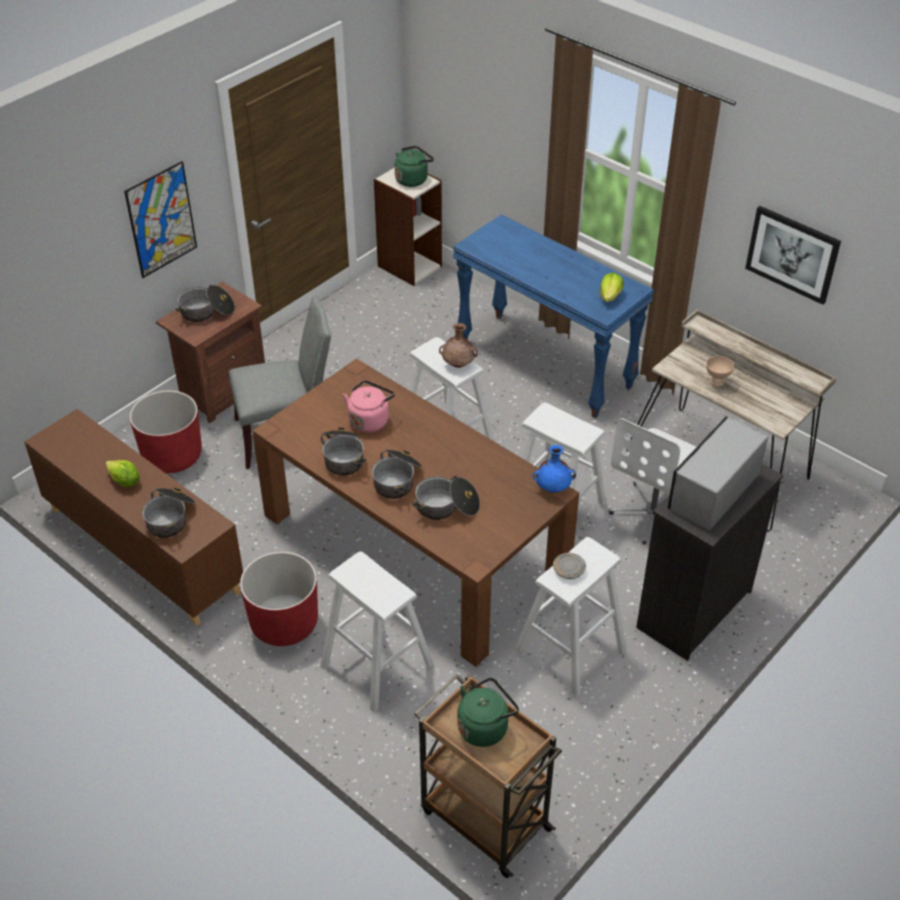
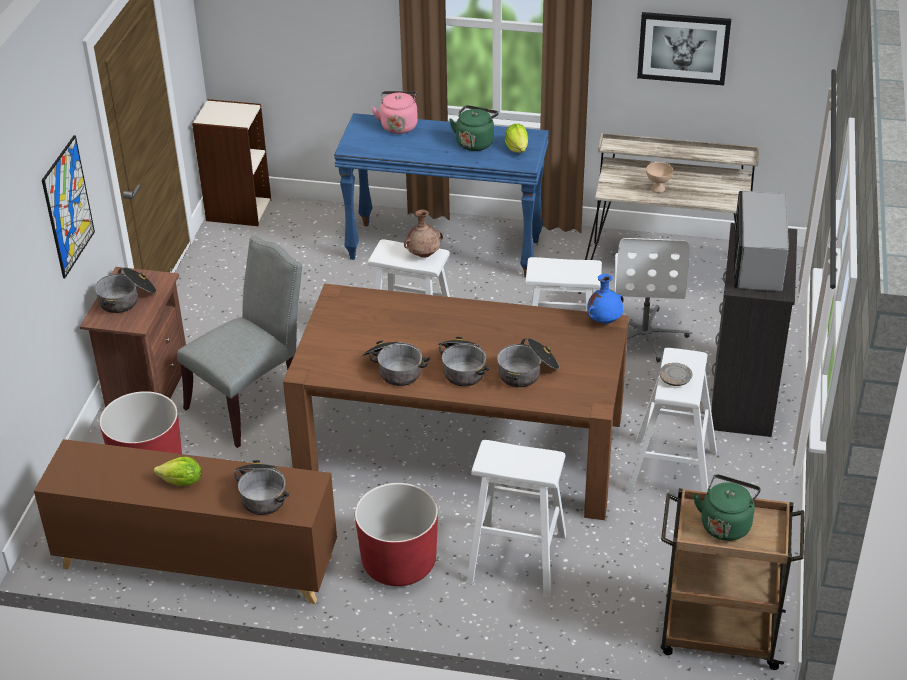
camera: 30 degrees left, 5 degrees down
(370, 420) = (388, 330): pink kettle -> pink kettle (398, 125)
(413, 179) = (232, 111): green kettle -> green kettle (475, 142)

